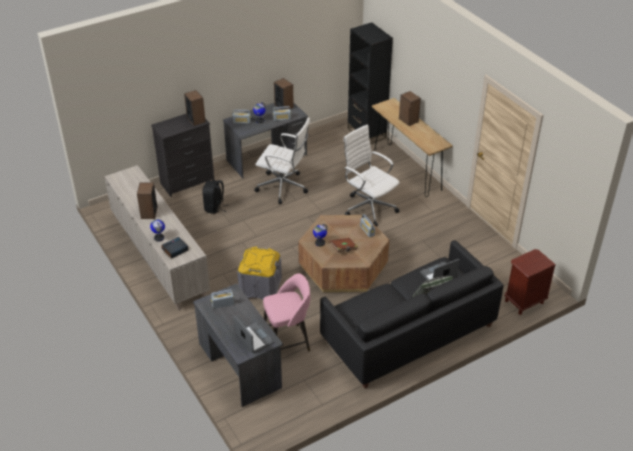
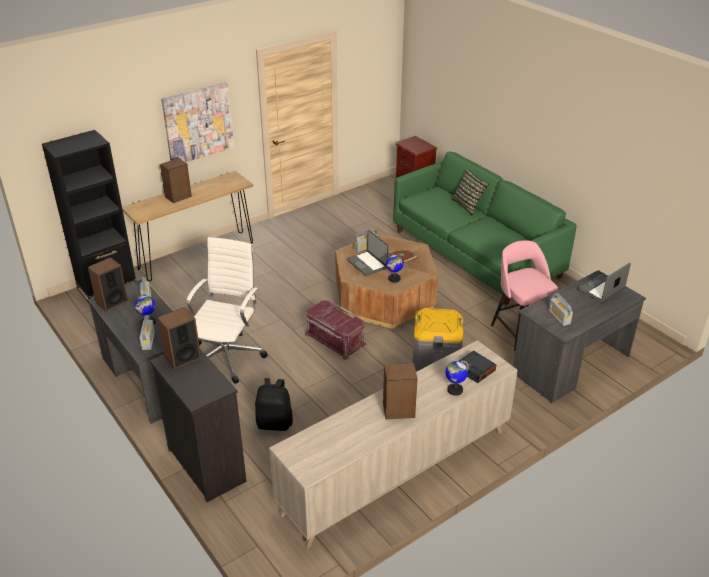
camera: 95 degrees left, 5 degrees down
(293, 236) = (334, 339): none -> red storage box
(369, 207) = (272, 282): white office chair -> none
(408, 332) = (476, 253): black sofa -> green sofa
(438, 275) = (433, 201): laptop -> laptop (367, 264)
(441, 89) = (198, 123): none -> picture

